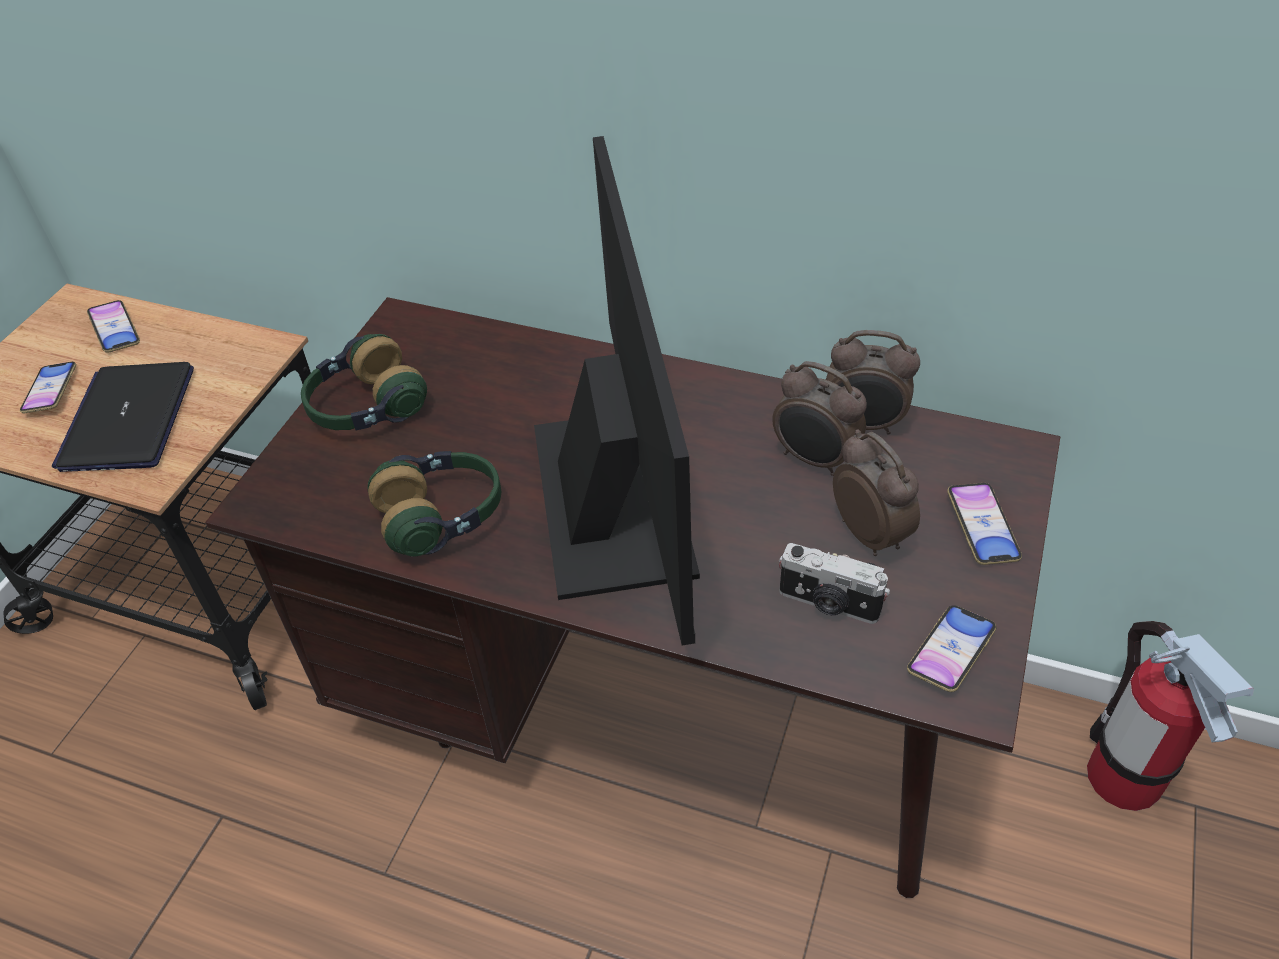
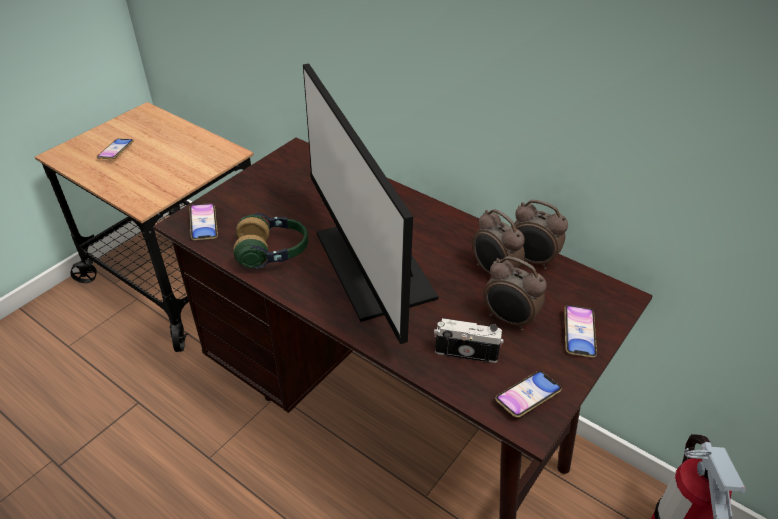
camera: 15 degrees right, 5 degrees down
(115, 330) = (160, 129): phone -> phone (204, 224)
(128, 419) = (146, 172): laptop -> none
(366, 408) = (259, 189): headphones -> none
(617, 498) = (371, 266): monitor -> monitor turned 150 degrees clockwise
(828, 604) = (466, 351): camera -> camera turned 150 degrees clockwise
(870, 533) = (509, 320): alarm clock -> alarm clock turned 135 degrees clockwise

